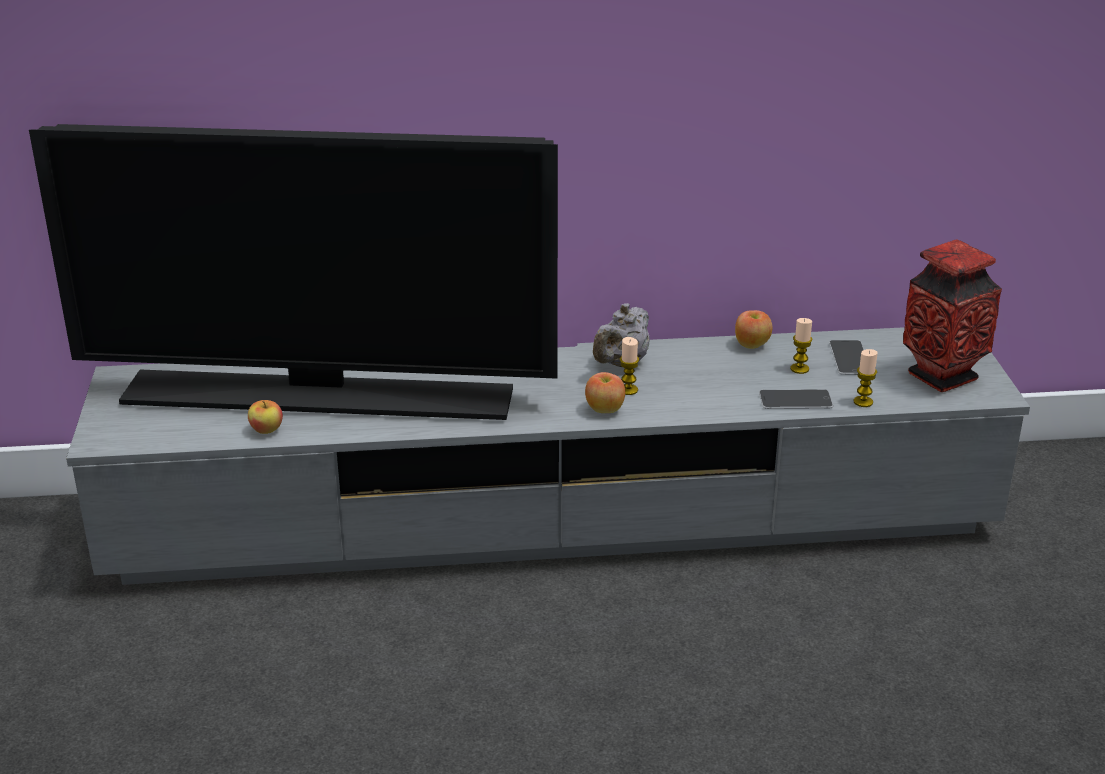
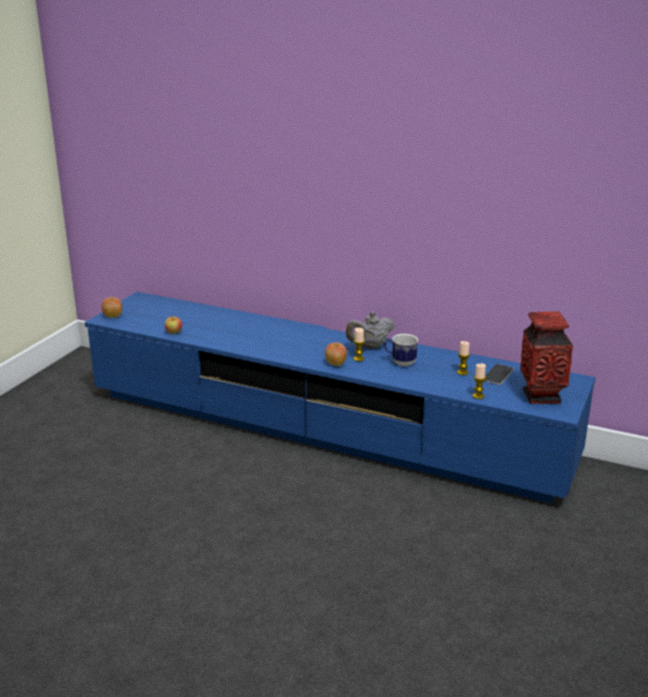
camera: 30 degrees right, 5 degrees down
(320, 396) = (213, 325): television -> none
(552, 520) = (324, 427): grey tv stand -> blue tv stand
(696, 378) = (400, 363): none -> mug
(752, 345) = (450, 355): apple -> apple (113, 316)
(795, 400) = (441, 385): phone -> none

